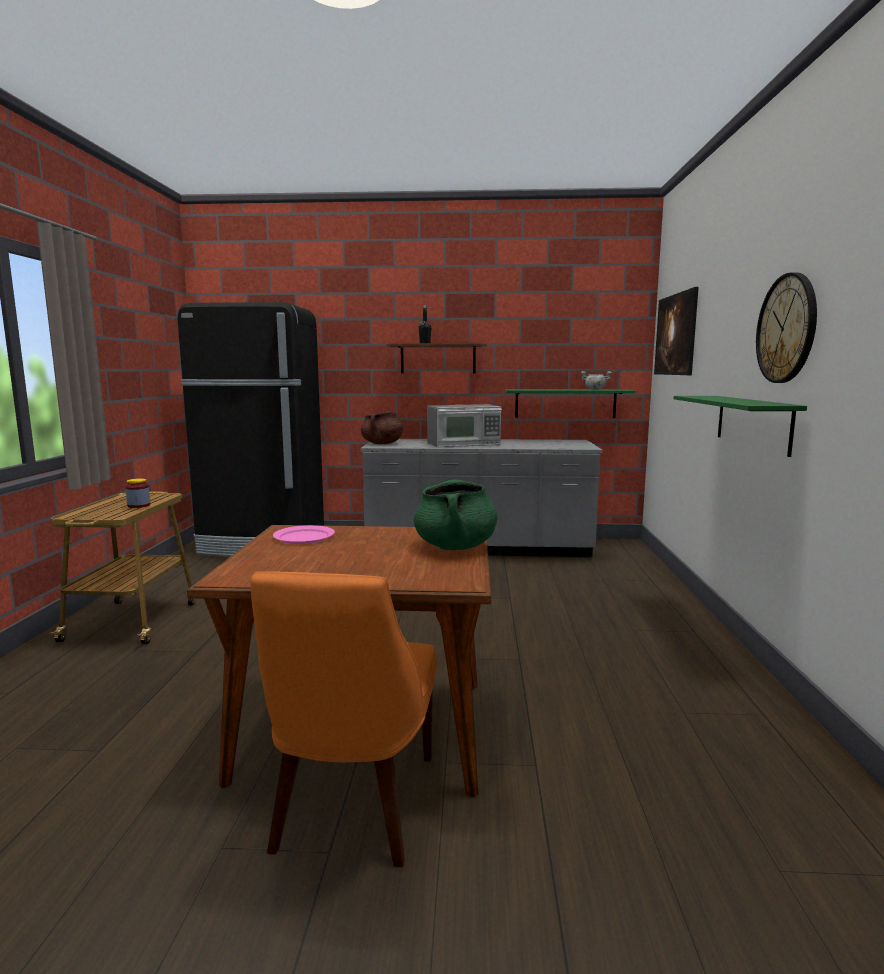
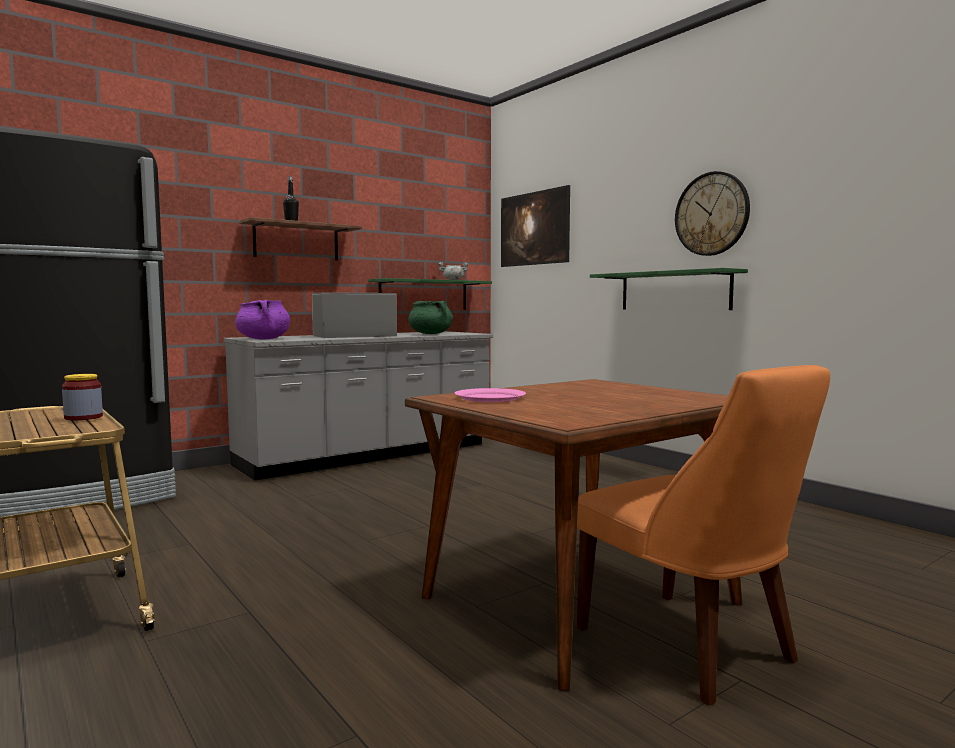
camera: 40 degrees left, 5 degrees down
(382, 444) = (263, 339): brown cooking pot -> purple cooking pot
(455, 547) = (631, 387): green cooking pot -> green cooking pot (431, 334)
(464, 444) = (353, 336): microwave -> microwave turned 150 degrees counterclockwise

